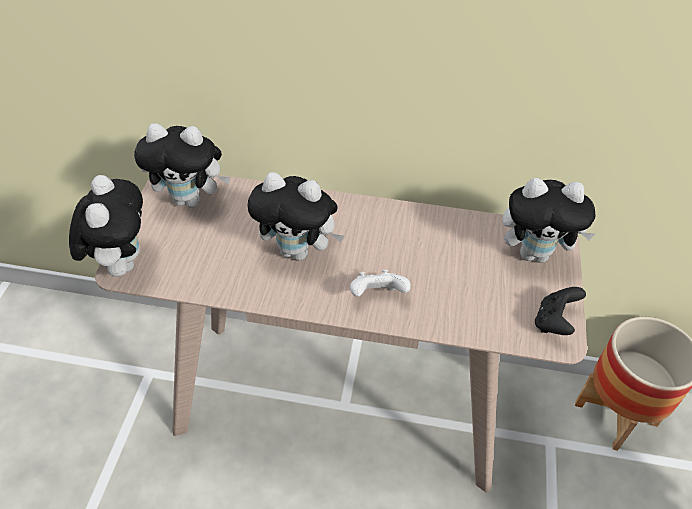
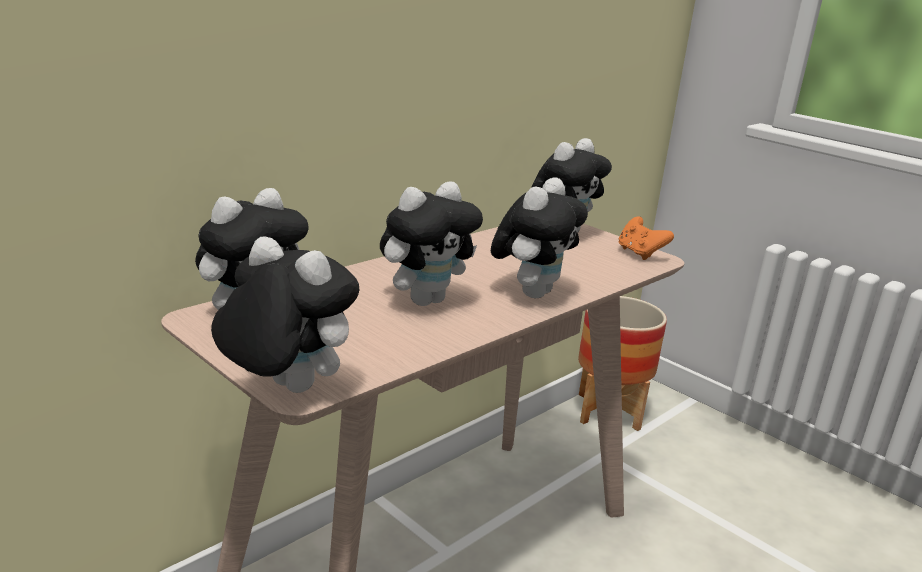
camera: 55 degrees left, 25 degrees down
(377, 295) = (532, 292): white game controller -> plush toy
(554, 322) = (639, 253): black game controller -> orange game controller

